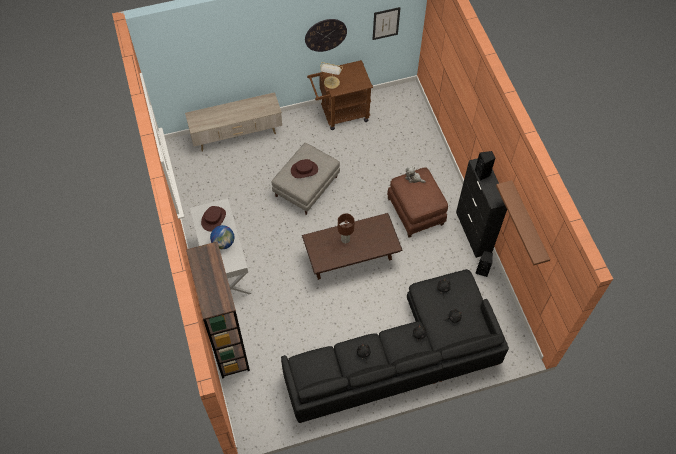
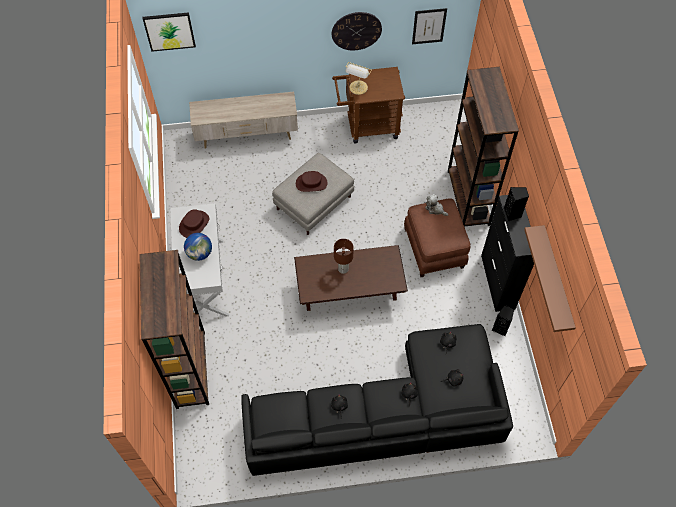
camera: 10 degrees right, 0 degrees up
(167, 55) = (169, 31): none -> picture
(437, 165) = (468, 198): none -> brown bookcase

